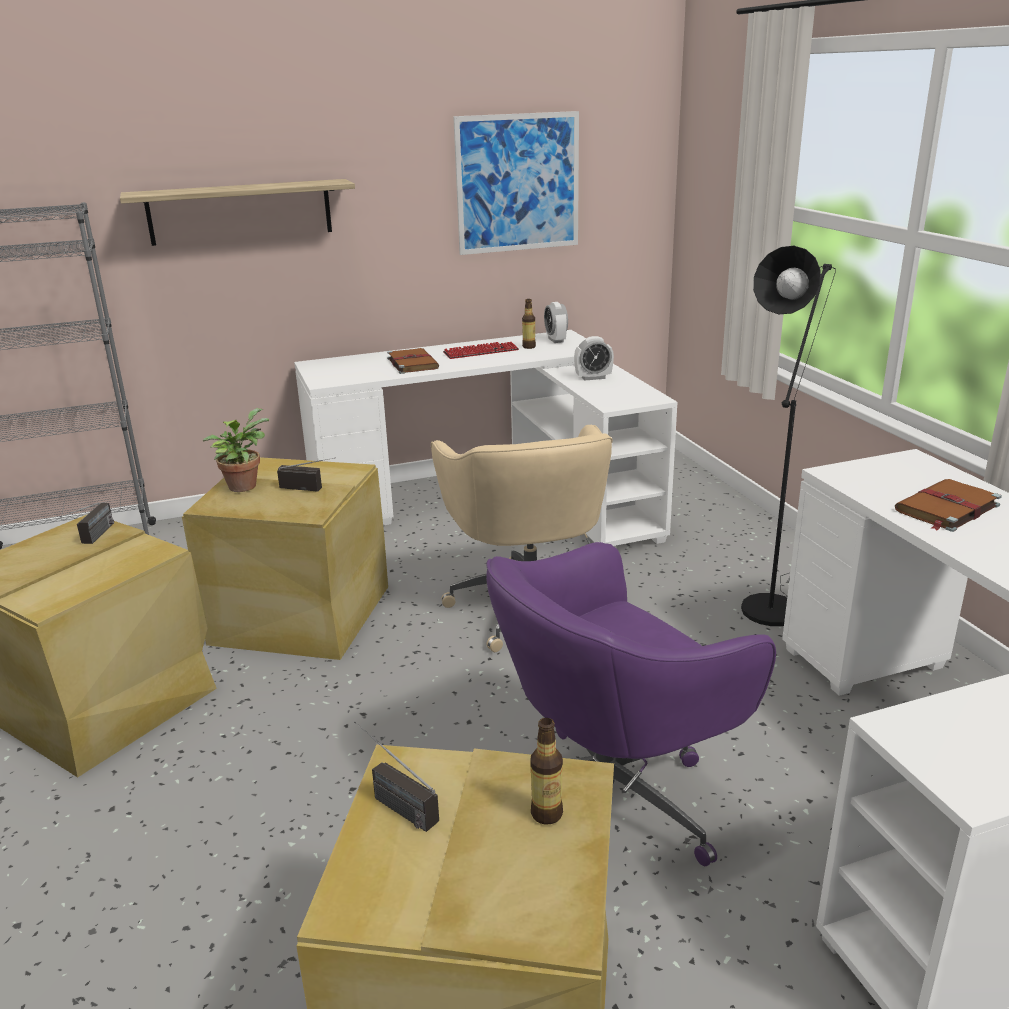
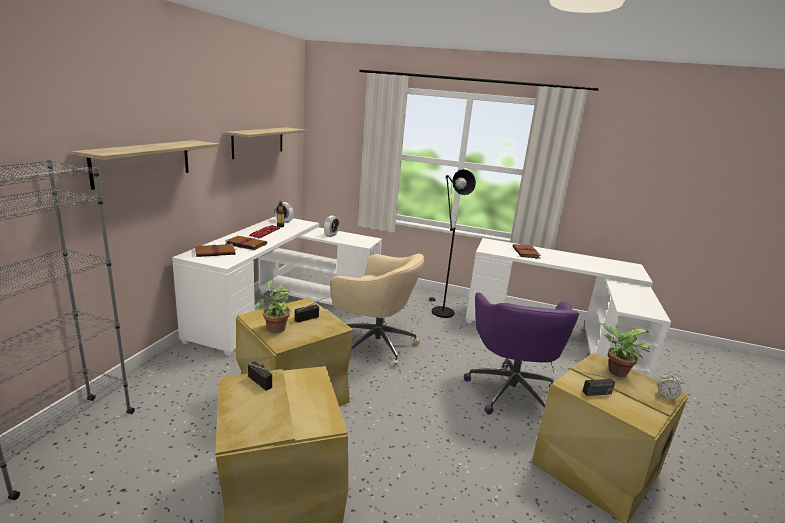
camera: 55 degrees left, 5 degrees down
(351, 366) = (216, 252): none -> brown book
(518, 183) = (258, 142): picture -> shelf
(521, 924) = (666, 396): none -> alarm clock
(547, 814) = (615, 371): bottle -> potted plant

